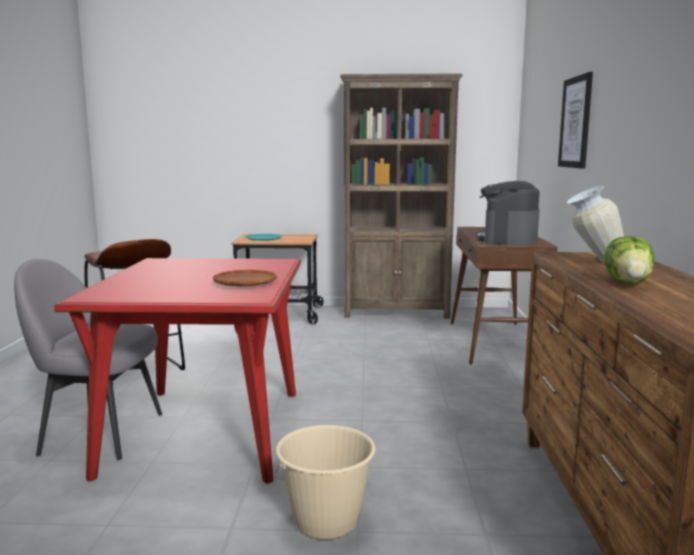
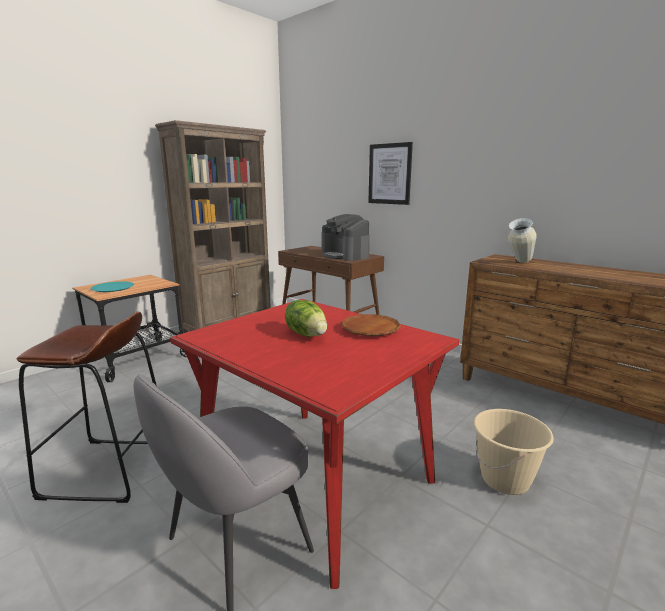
camera: 50 degrees left, 5 degrees up
(629, 283) = (580, 271): lettuce -> lettuce (307, 334)

